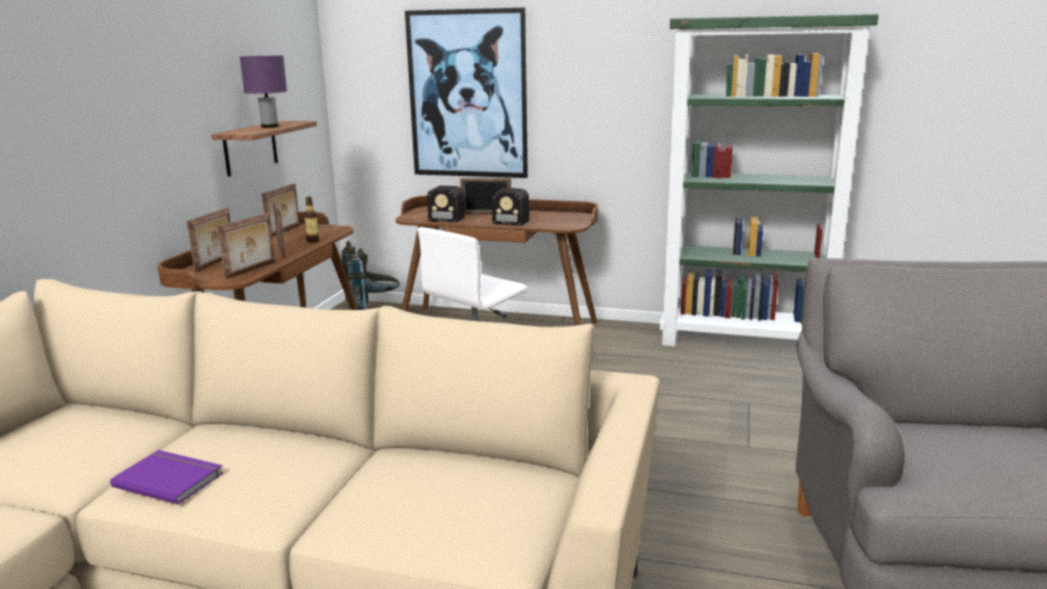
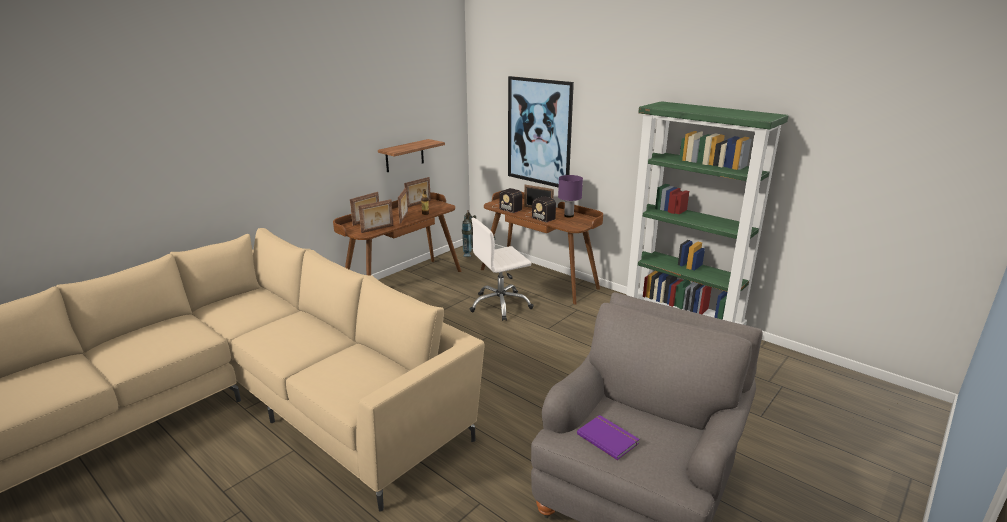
camera: 25 degrees right, 5 degrees up
(170, 478) = (266, 334): purple book -> purple book (608, 438)
(269, 127) = (413, 146): purple table lamp -> purple table lamp (568, 216)

